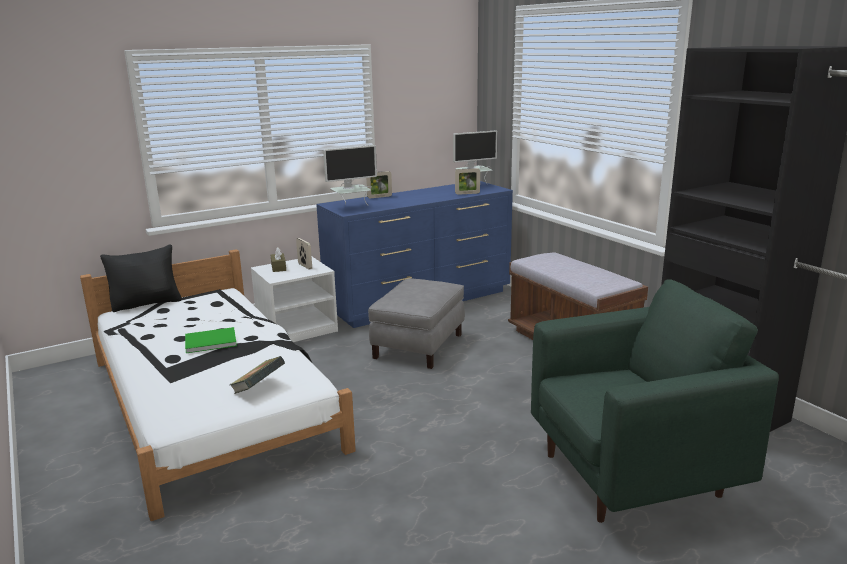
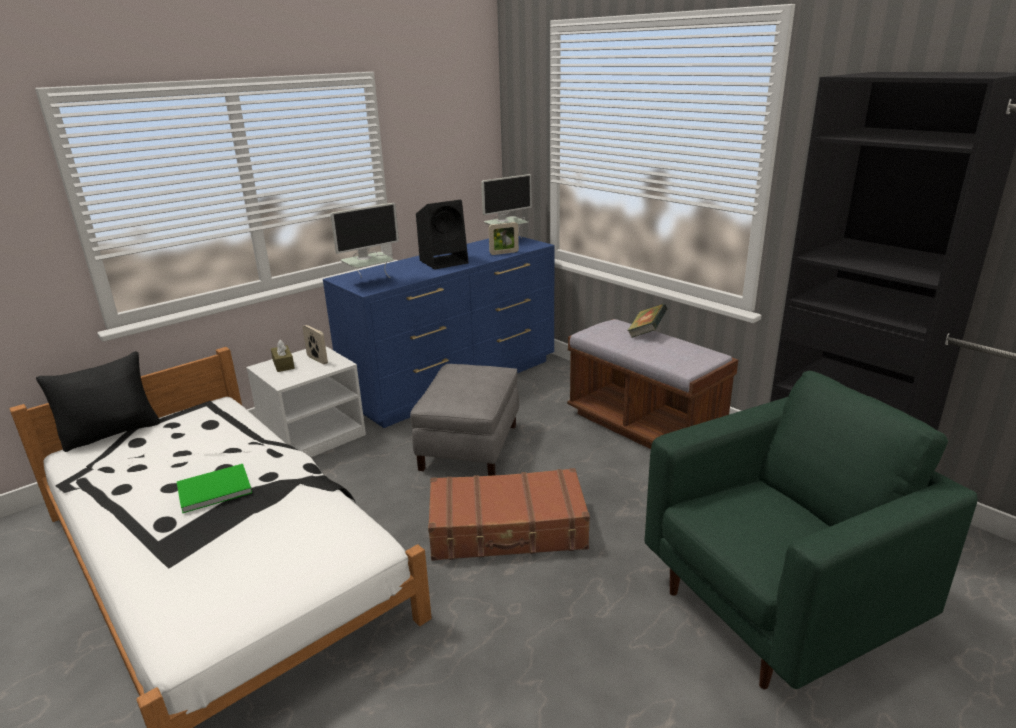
camera: 10 degrees left, 5 degrees up
(258, 388) = (298, 563): book -> book (646, 333)
(379, 197) = (399, 264): picture frame -> none
(416, 197) = (444, 261): none -> black speaker
(431, 403) = (508, 529): none -> brown suitcase

